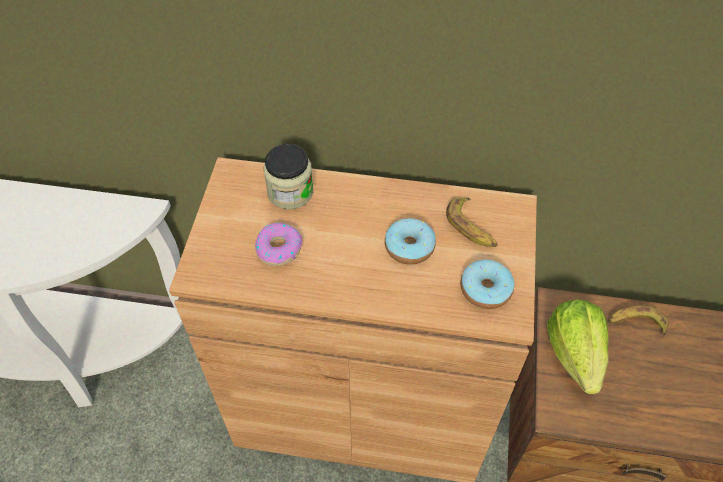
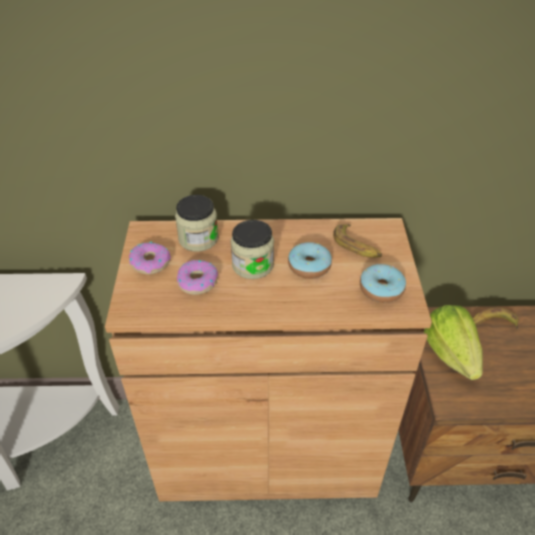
camera: 10 degrees left, 10 degrees down
(231, 216) = (150, 262): none -> donut
(345, 236) = (252, 265): none -> jar

